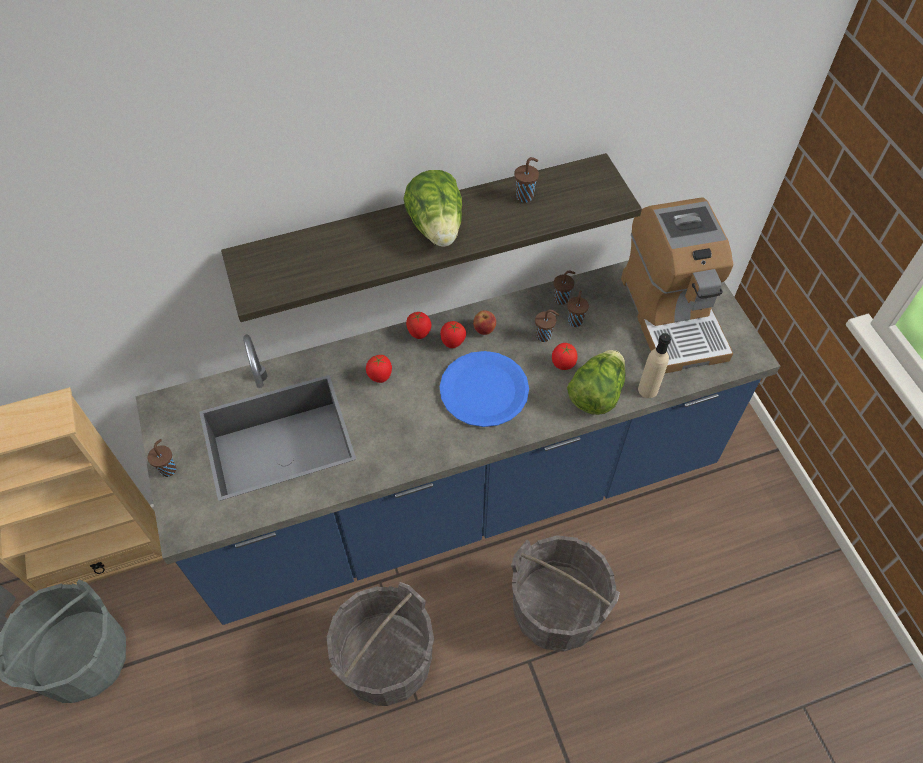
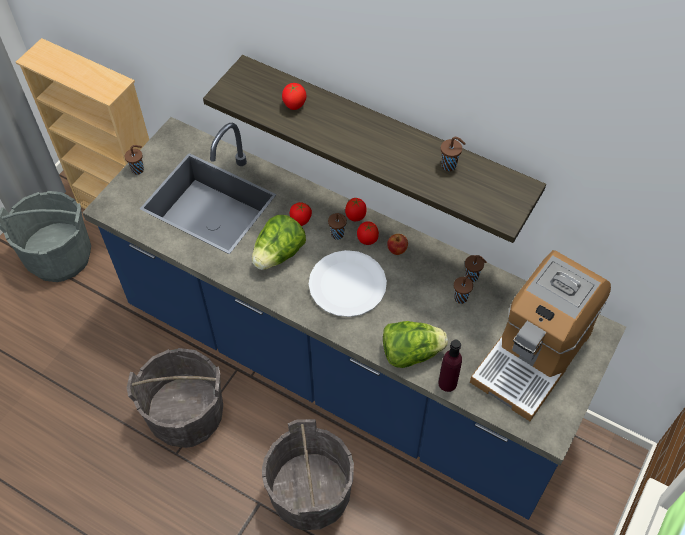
camera: 50 degrees right, 0 degrees up
(437, 228) = (369, 139): lettuce -> lettuce (279, 254)
(484, 390) = (347, 285): blue plate -> white plate
(544, 336) = (428, 288): brown cup -> brown cup (338, 235)
(563, 365) = (415, 316): tomato -> tomato (294, 106)
(648, 389) = (447, 383): beige bottle -> purple bottle

